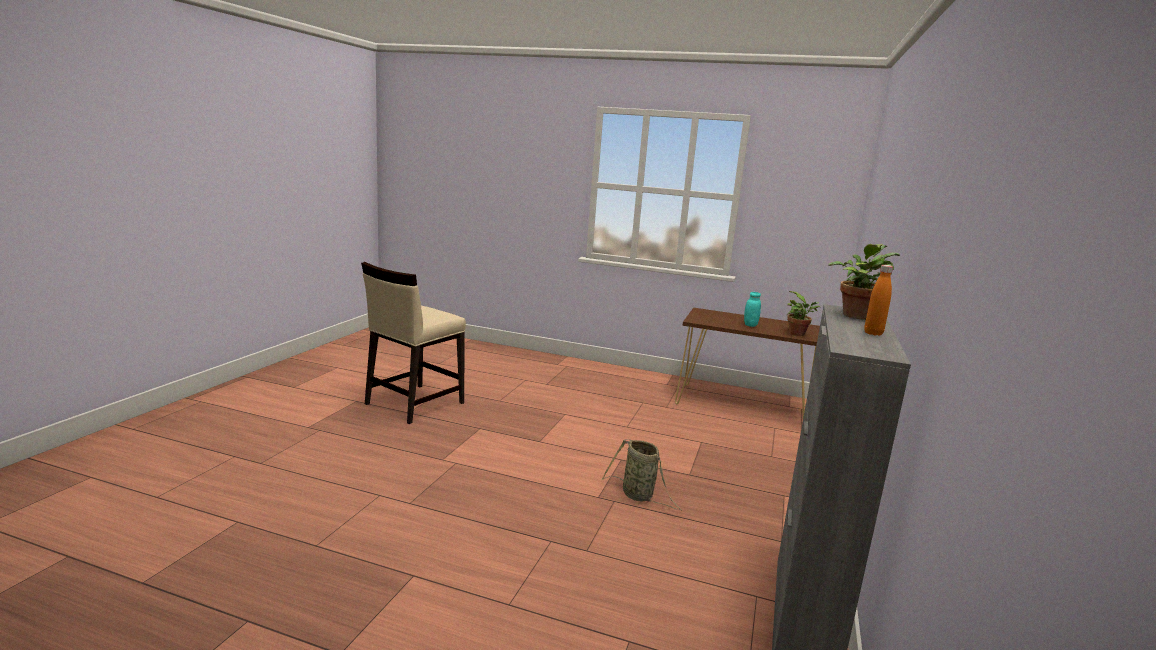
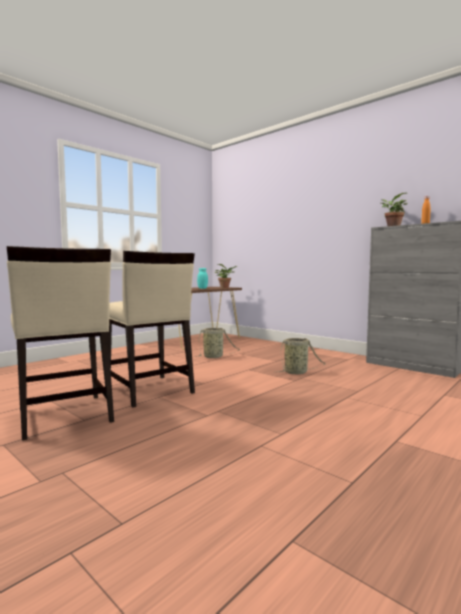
camera: 65 degrees left, 10 degrees down
(494, 420) = (149, 390): none -> beige chair
(660, 429) = (214, 357): none -> basket

